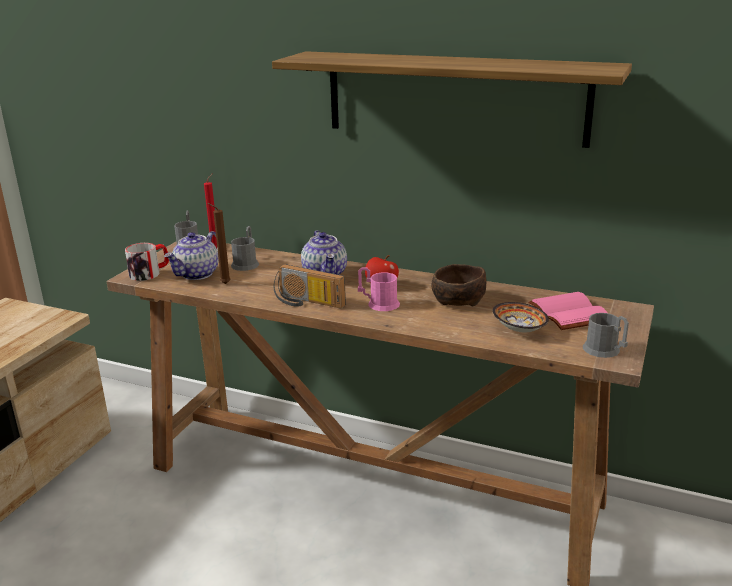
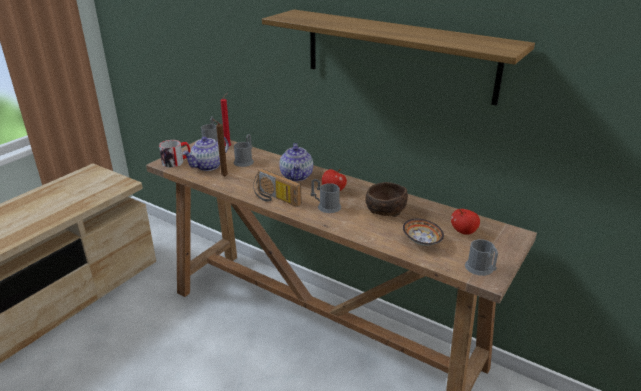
camera: 10 degrees right, 5 degrees up
(379, 304) = (325, 206): pink mug -> grey mug
(566, 313) = (463, 231): pink book -> apple

